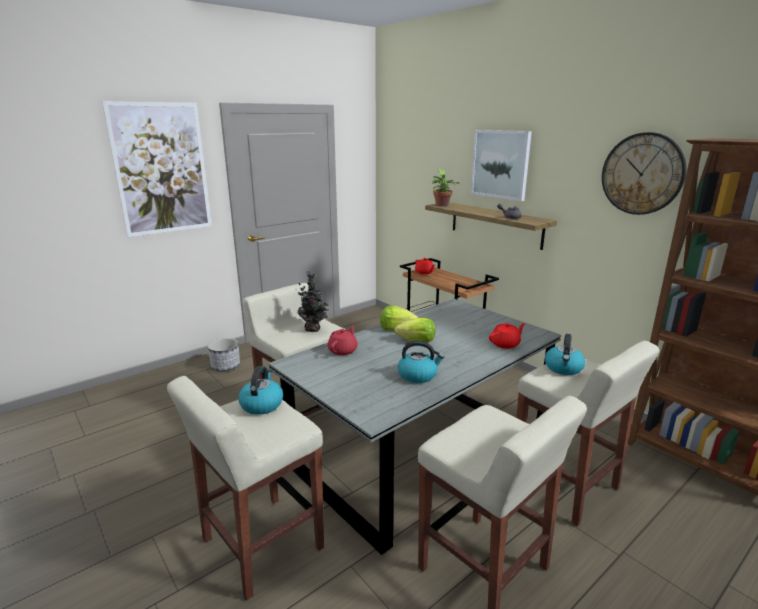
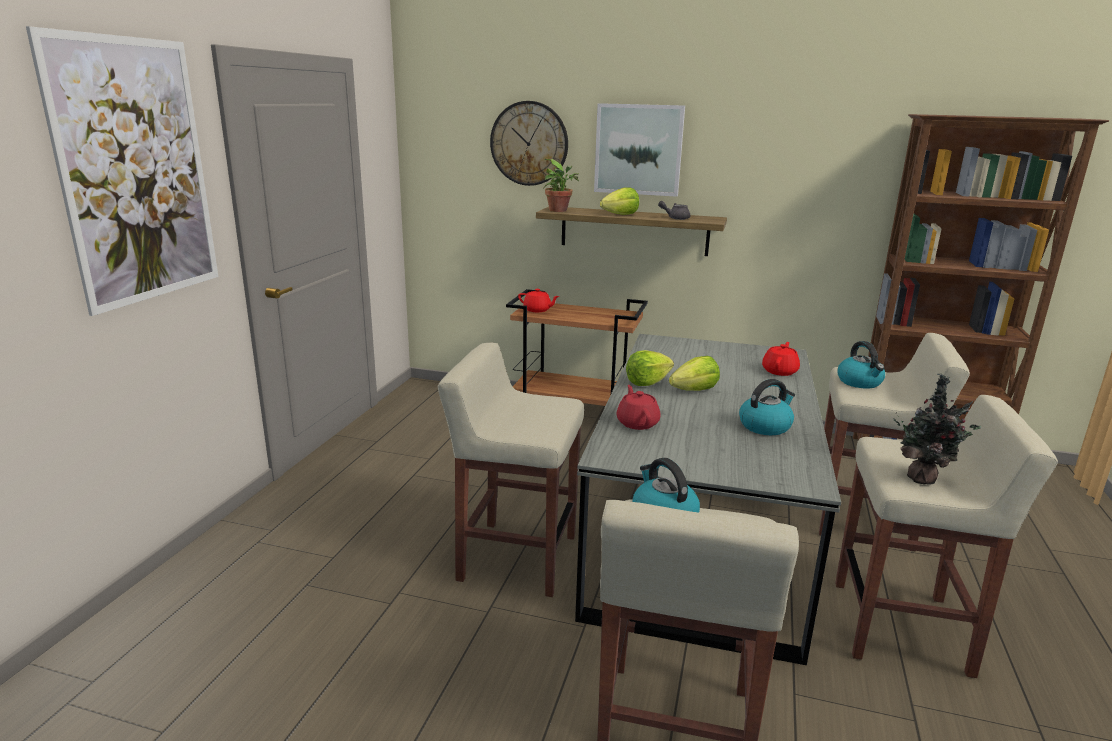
camera: 35 degrees left, 0 degrees up
(225, 366) = (289, 526): planter -> none
(314, 329) = (544, 409): potted plant -> potted plant (923, 478)
(477, 211) = (621, 214): none -> lettuce
(642, 174) = (834, 155): wall clock -> wall clock (529, 143)

